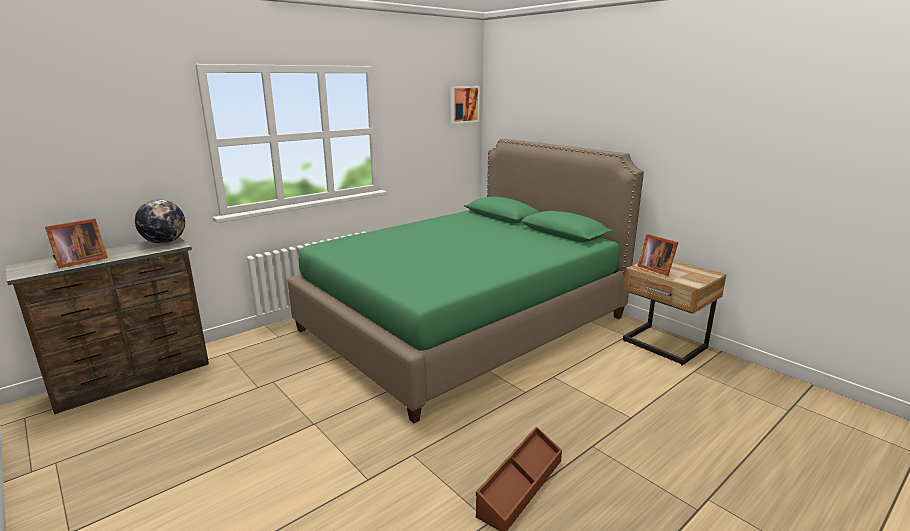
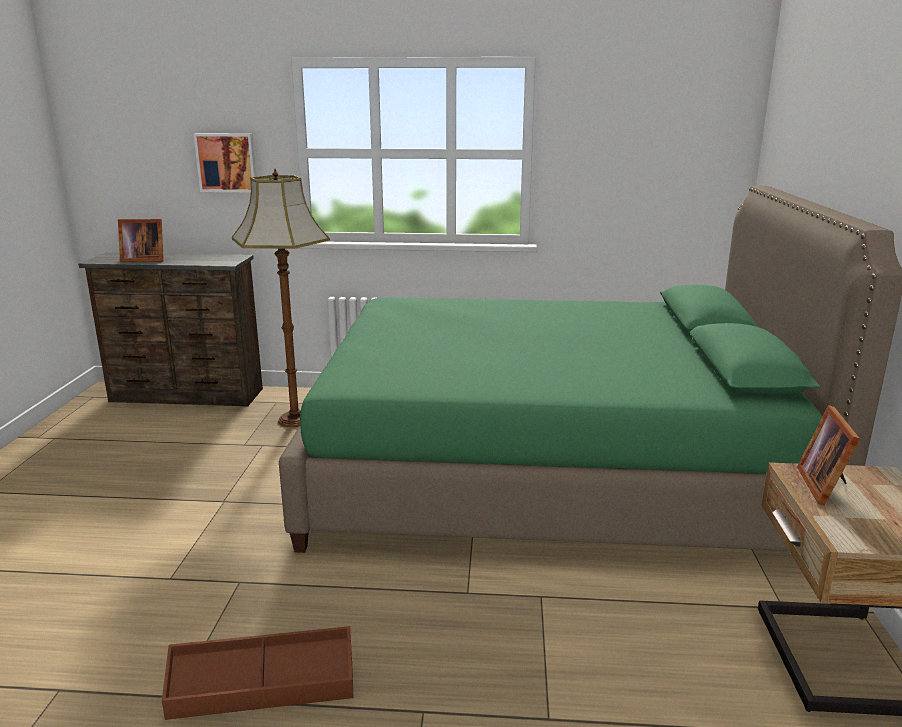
camera: 45 degrees right, 0 degrees up
(164, 242) = (227, 258): globe -> none
(265, 357) = (295, 419): none -> floor lamp
(463, 104) = (716, 121): picture -> picture (227, 162)

